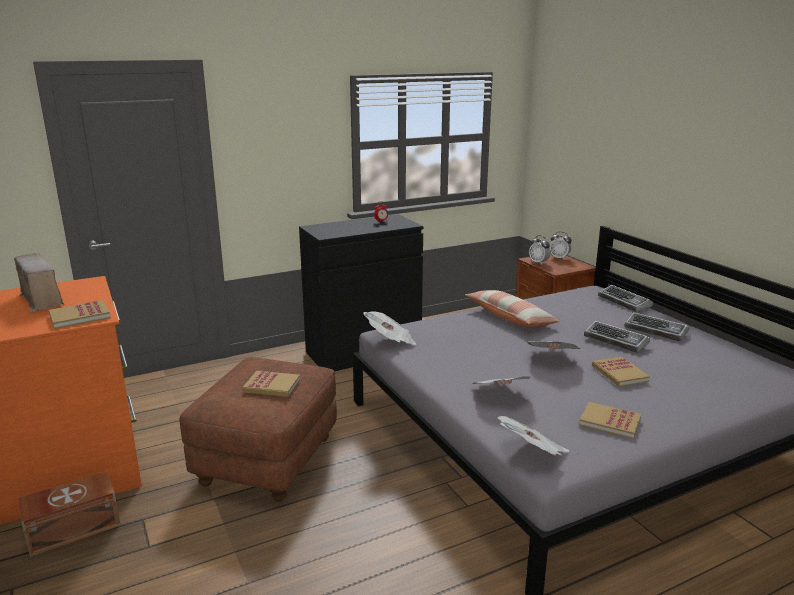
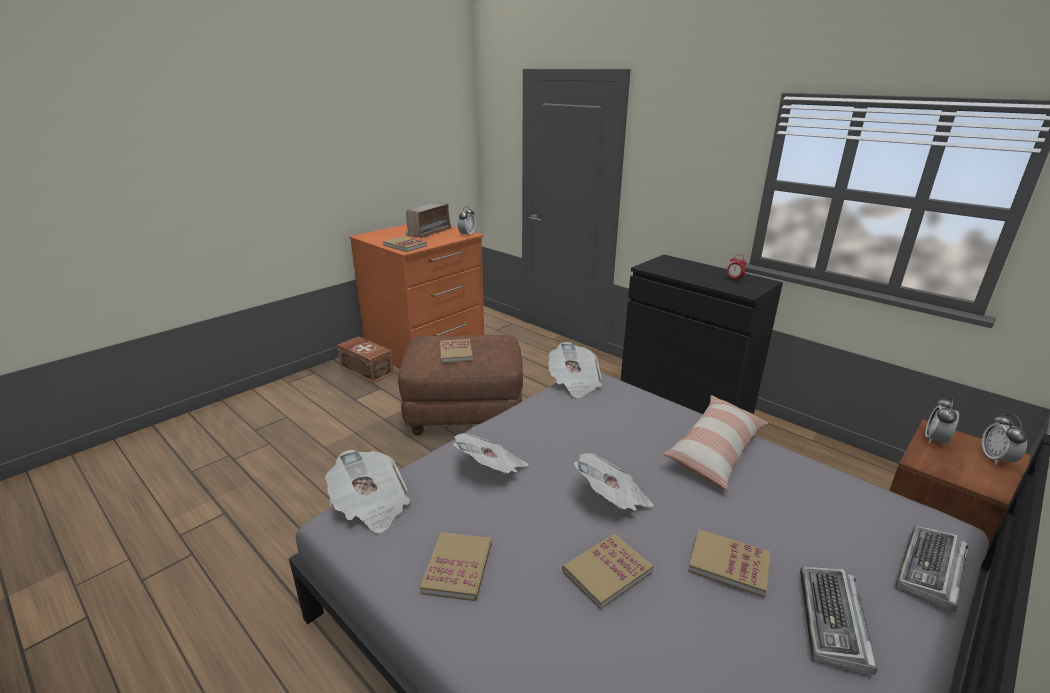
camera: 70 degrees right, 5 degrees up
(92, 282) = (466, 235): none -> alarm clock
(616, 341) = (729, 564): keyboard -> book

